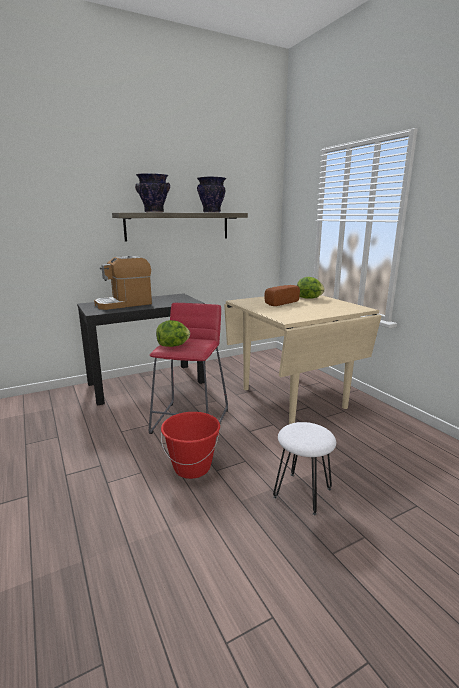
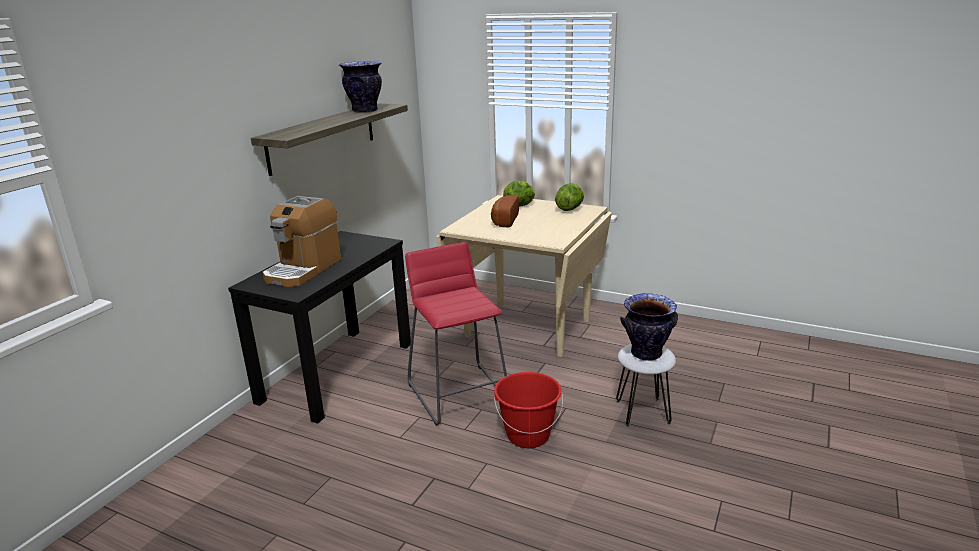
camera: 35 degrees left, 5 degrees up
(154, 212) = (310, 127): vase -> vase (646, 354)
(173, 346) = (448, 307): lettuce -> lettuce (569, 209)

